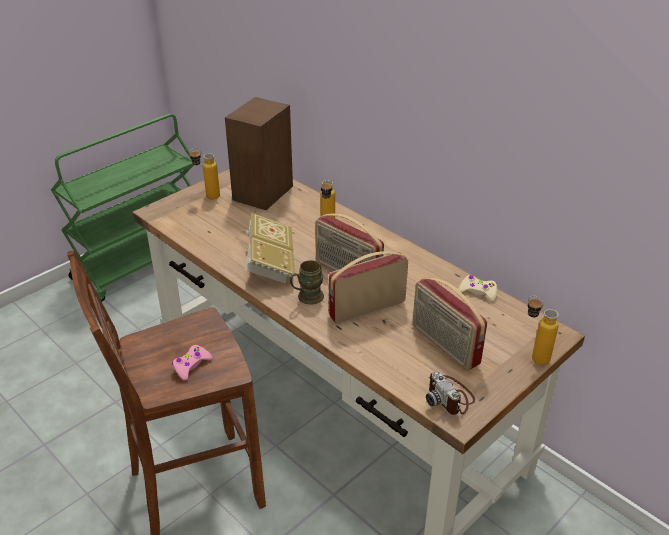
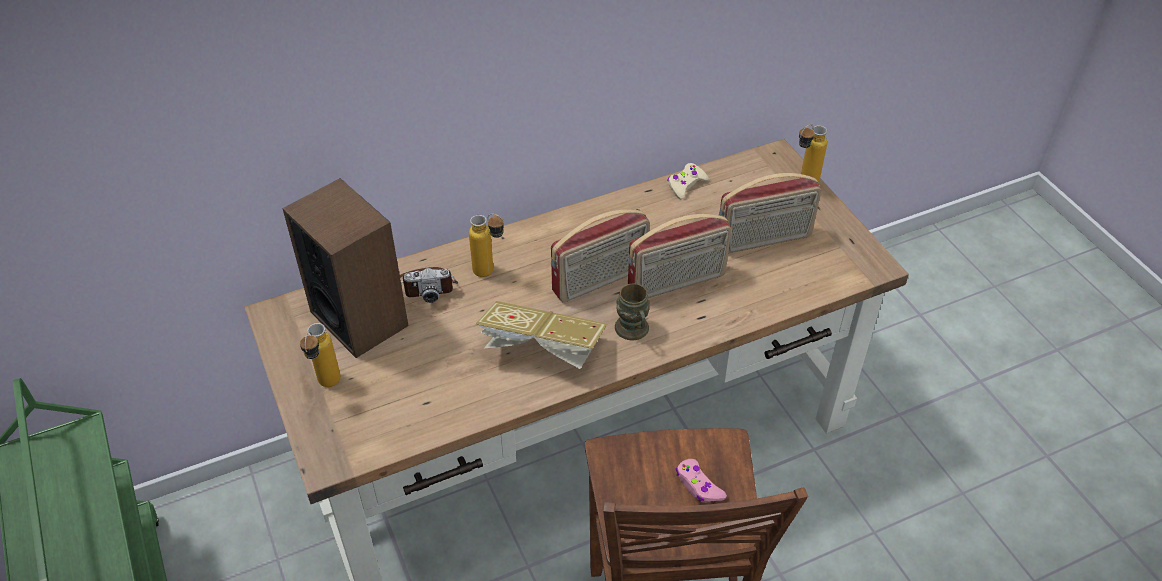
camera: 70 degrees left, 10 degrees up
(366, 308) = (677, 283): radio -> radio turned 105 degrees counterclockwise
(450, 397) = (843, 262): camera -> camera (427, 285)

